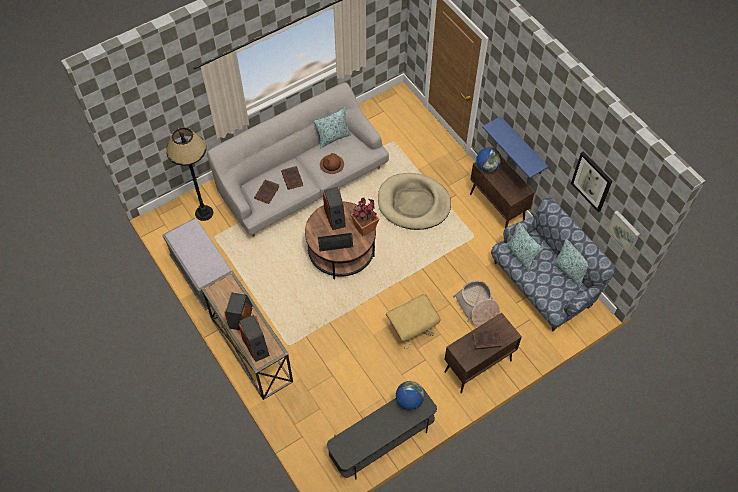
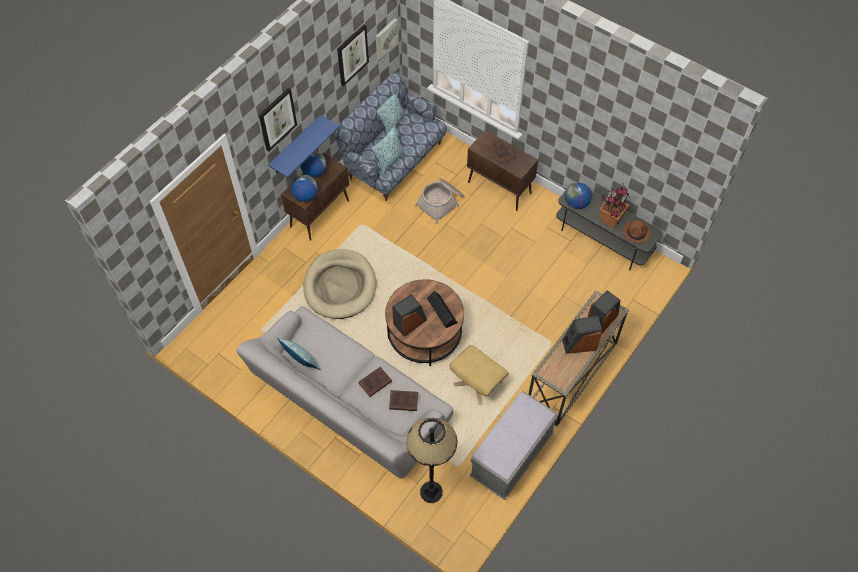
camera: 110 degrees left, 0 degrees up
(332, 164) = (341, 350): brown hat -> brown hat (636, 232)
(365, 228) = (412, 291): potted plant -> potted plant (610, 220)
(411, 329) = (485, 247): beige ottoman -> beige ottoman (477, 383)
(513, 180) = (314, 172): none -> globe
(520, 102) = (277, 119): none -> picture

